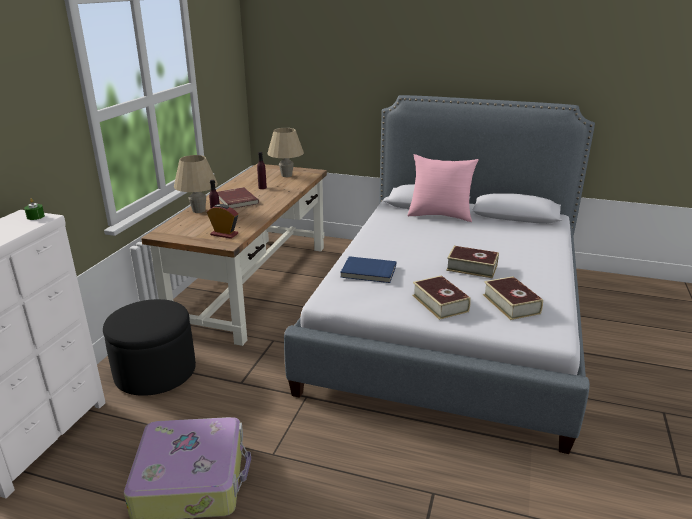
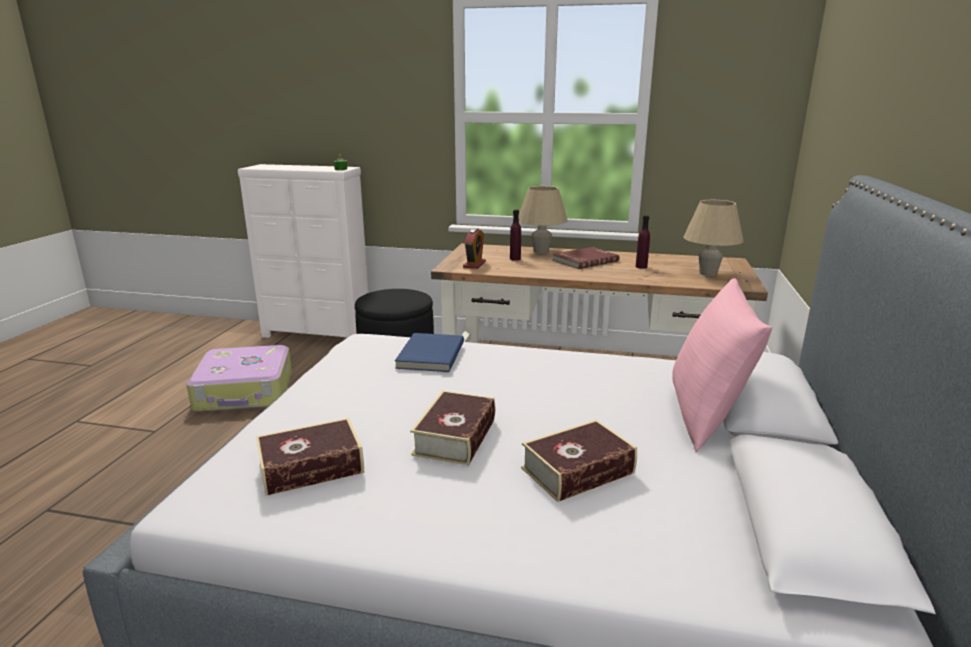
camera: 85 degrees right, 5 degrees down
(440, 303) = (332, 405): book -> book (578, 471)

